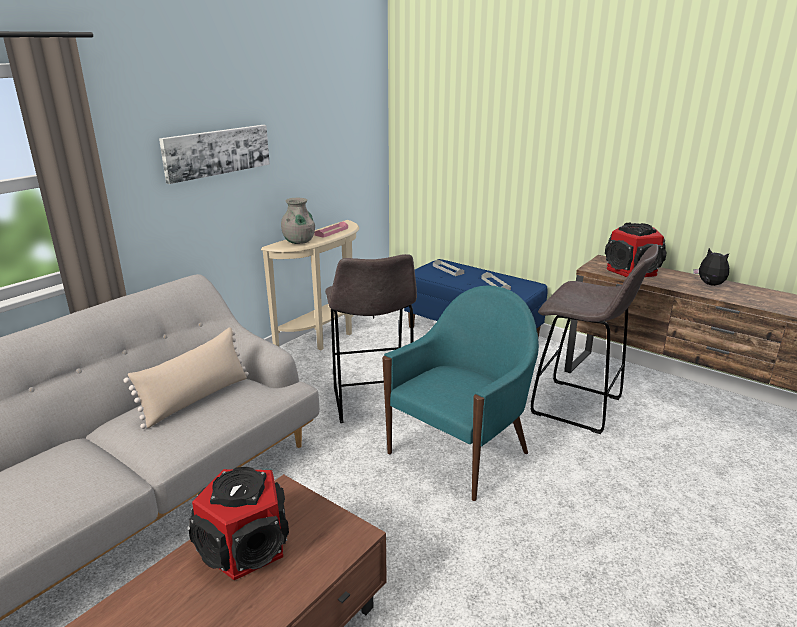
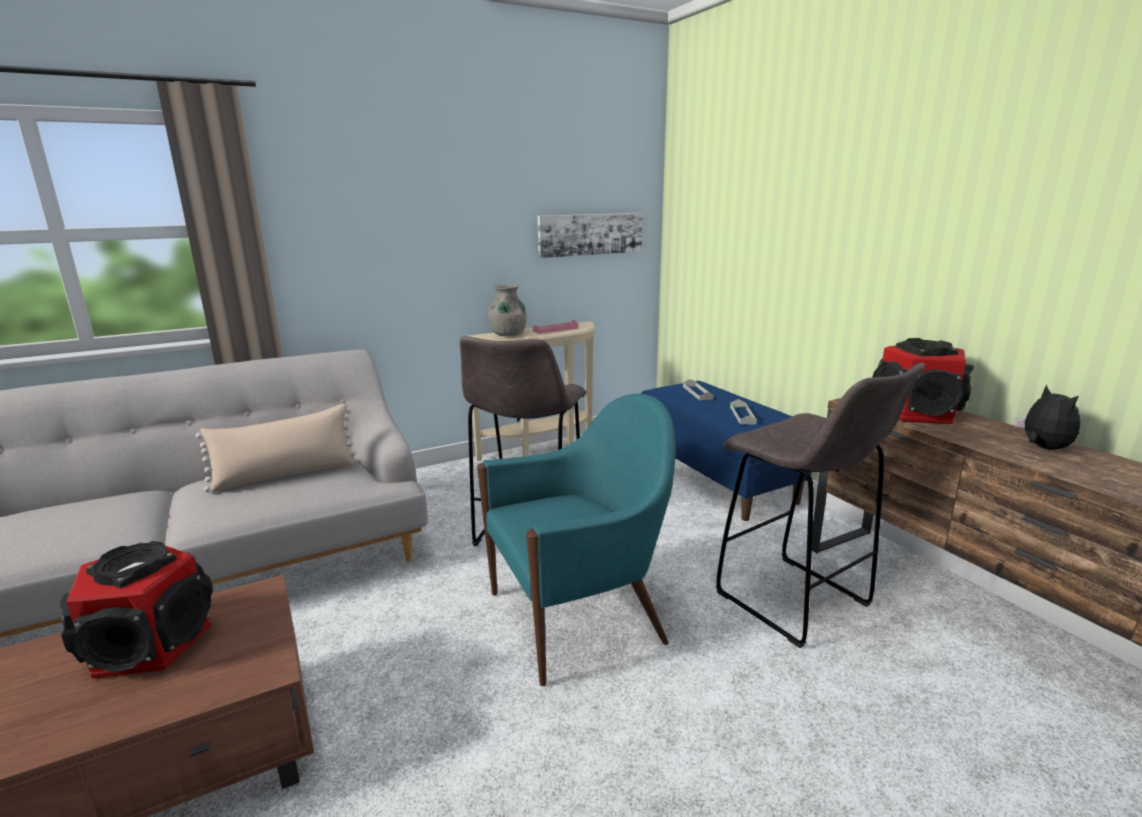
camera: 25 degrees right, 5 degrees down
(217, 152) = (414, 224): picture -> picture (590, 234)

